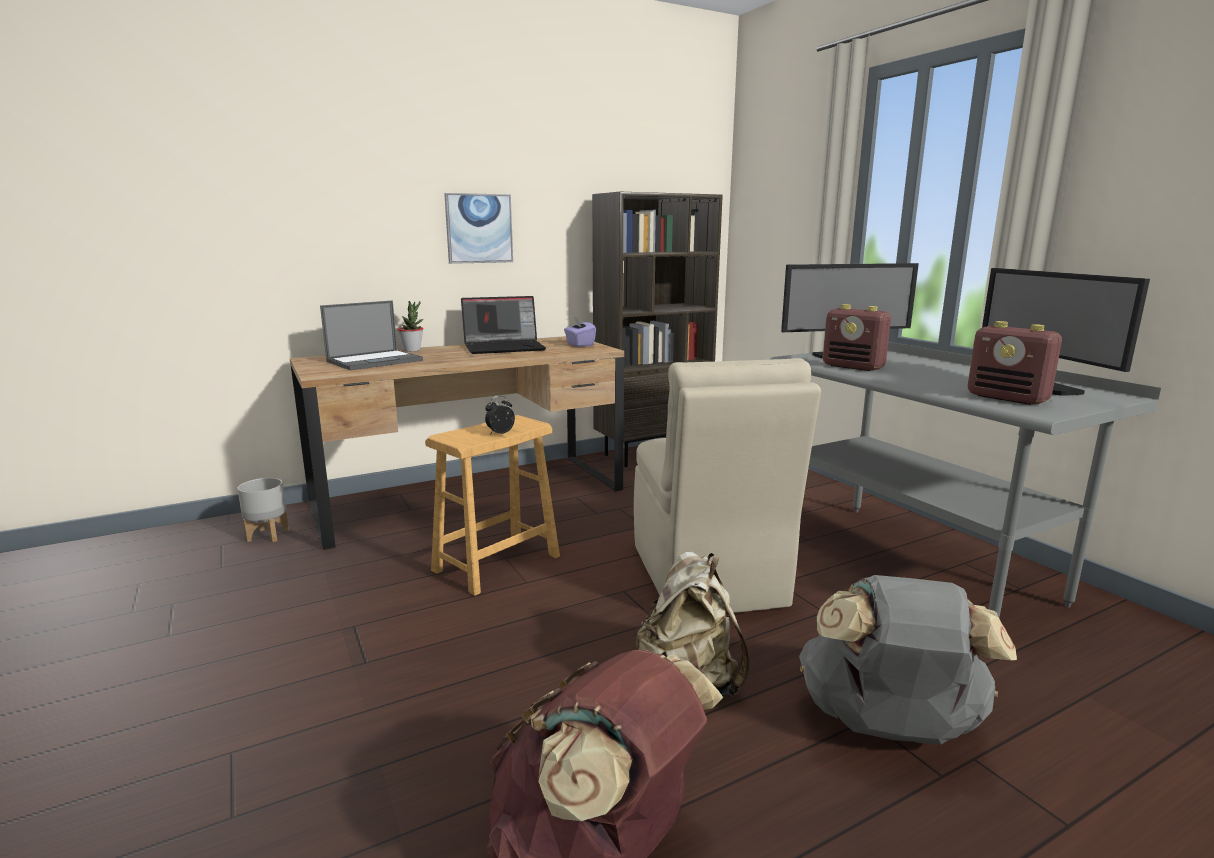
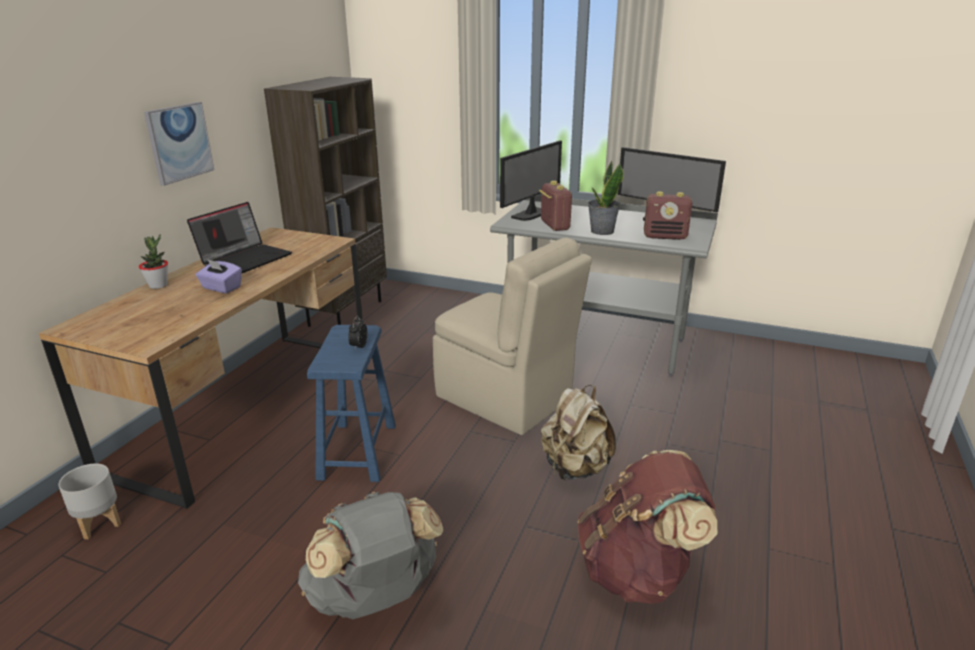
camera: 40 degrees left, 10 degrees up
(375, 361) = (157, 310): laptop -> none
(497, 563) = (358, 451): brown stool -> blue stool
(579, 344) = (303, 239): purple tissue box -> purple tissue box (221, 288)
(853, 367) = (554, 226): radio -> radio turned 105 degrees counterclockwise
(888, 727) = (678, 443): grey backpack -> grey backpack (374, 597)
(911, 380) = (601, 231): none -> potted plant

